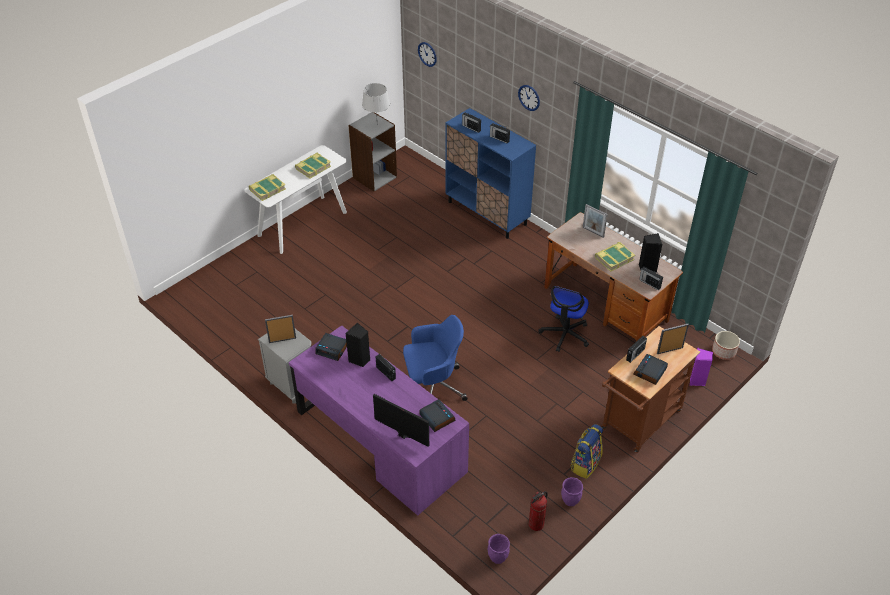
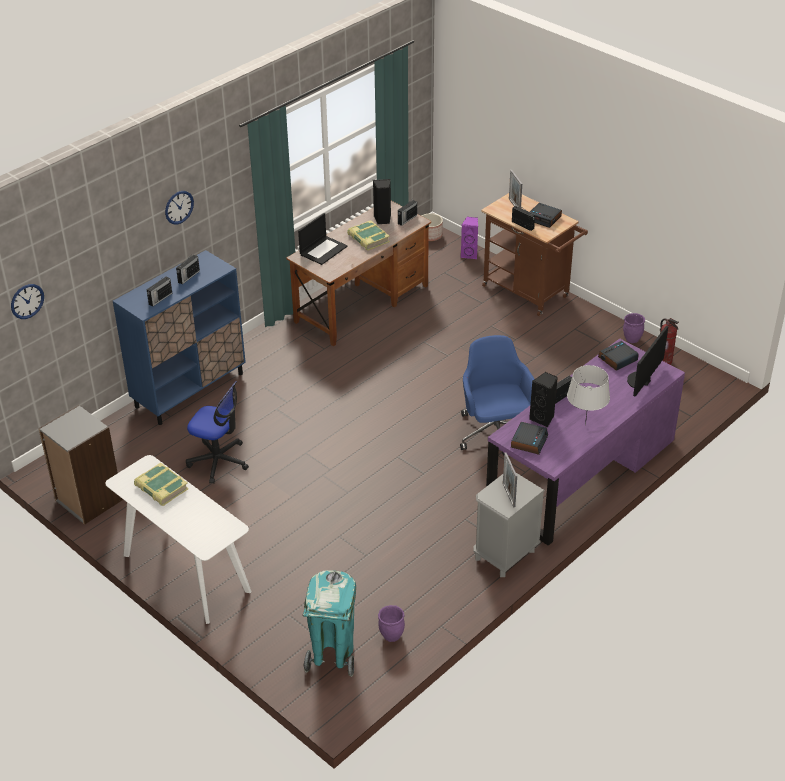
camera: 90 degrees left, 5 degrees down
(217, 293) = (332, 655): none -> turquoise trash can
(267, 189) = (207, 533): book -> none
(377, 125) = (76, 422): grey table lamp -> grey table lamp (585, 425)
(498, 558) = (708, 386): purple planter -> purple planter (391, 636)
(565, 334) = (409, 334): office chair -> office chair (219, 461)
(585, 464) = (585, 328): backpack -> none
(593, 232) = (323, 250): picture frame -> laptop

